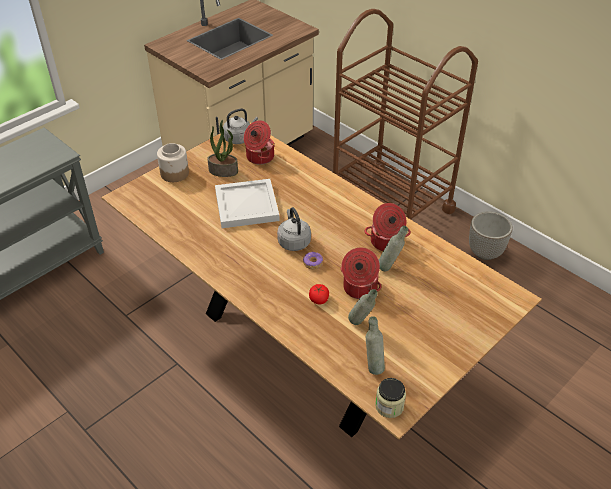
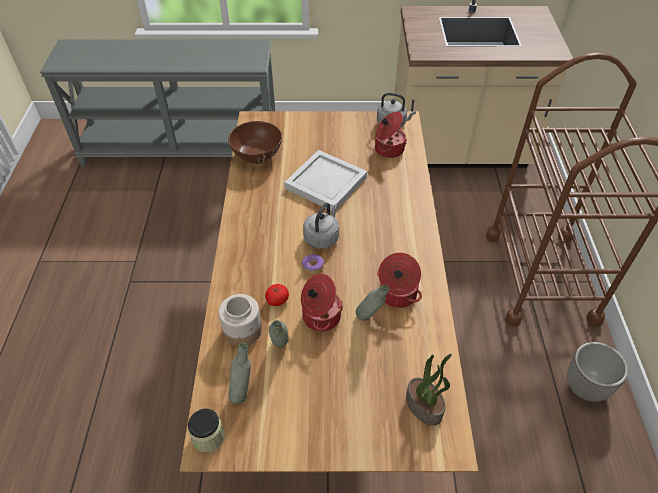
camera: 45 degrees right, 5 degrees up
(166, 219) = (257, 155): none -> brown bowl
(175, 173) = (308, 124): jar -> jar (243, 330)
(224, 170) = (346, 143): potted plant -> potted plant (424, 406)

